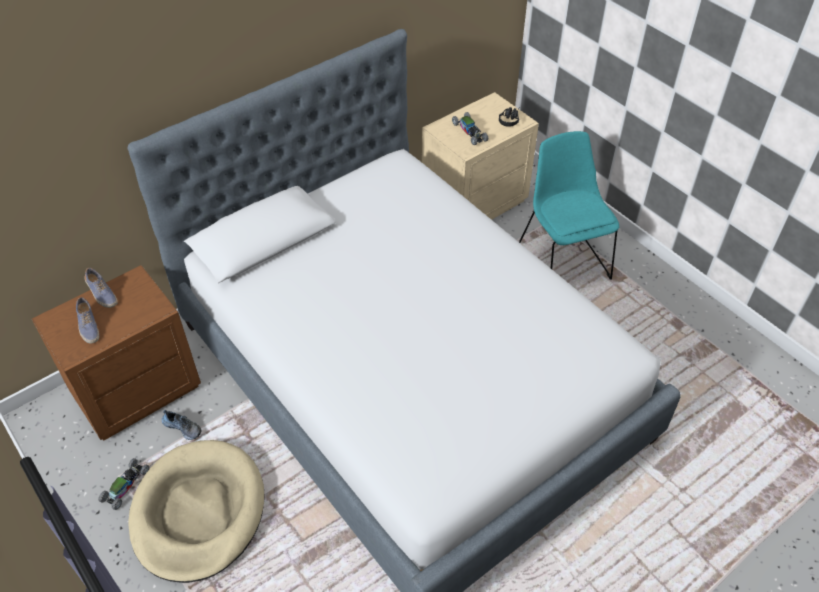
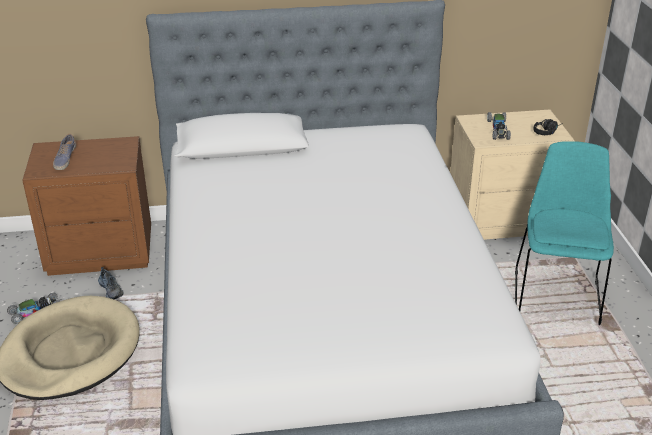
camera: 30 degrees right, 15 degrees down
(101, 294) = (93, 144): shoe -> none

